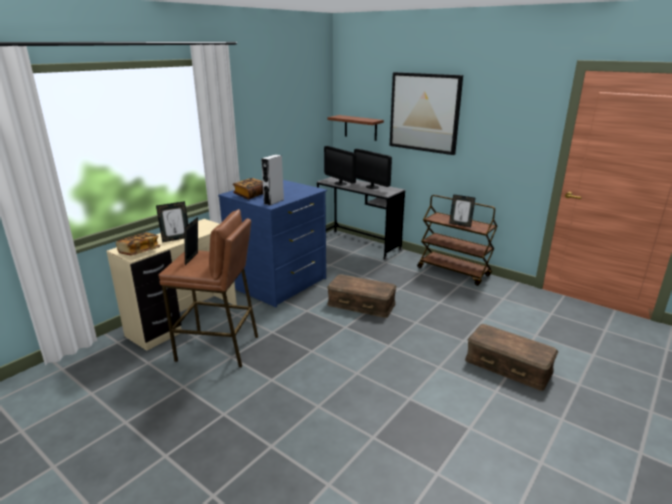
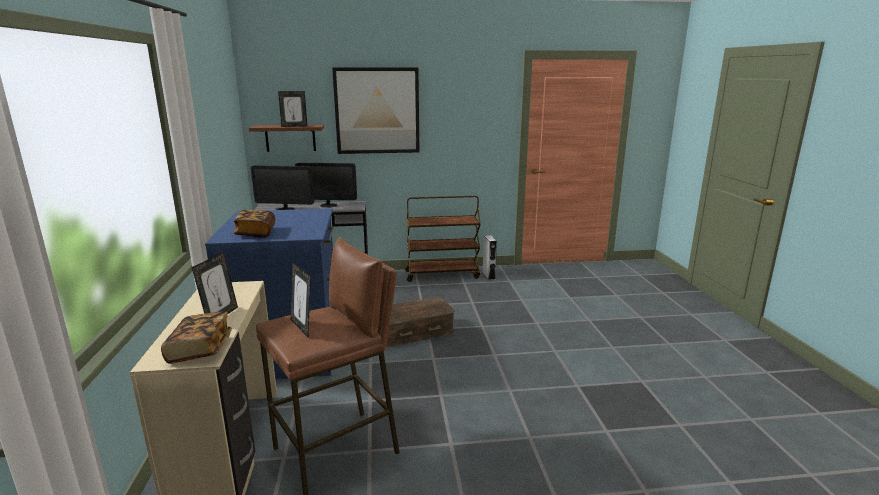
camera: 45 degrees left, 5 degrees down
(274, 201) = (305, 231): grey speaker -> grey speaker (488, 276)
(460, 224) = (447, 222): picture frame -> picture frame (294, 126)
(507, 366) = (590, 326): brown storage box -> none

